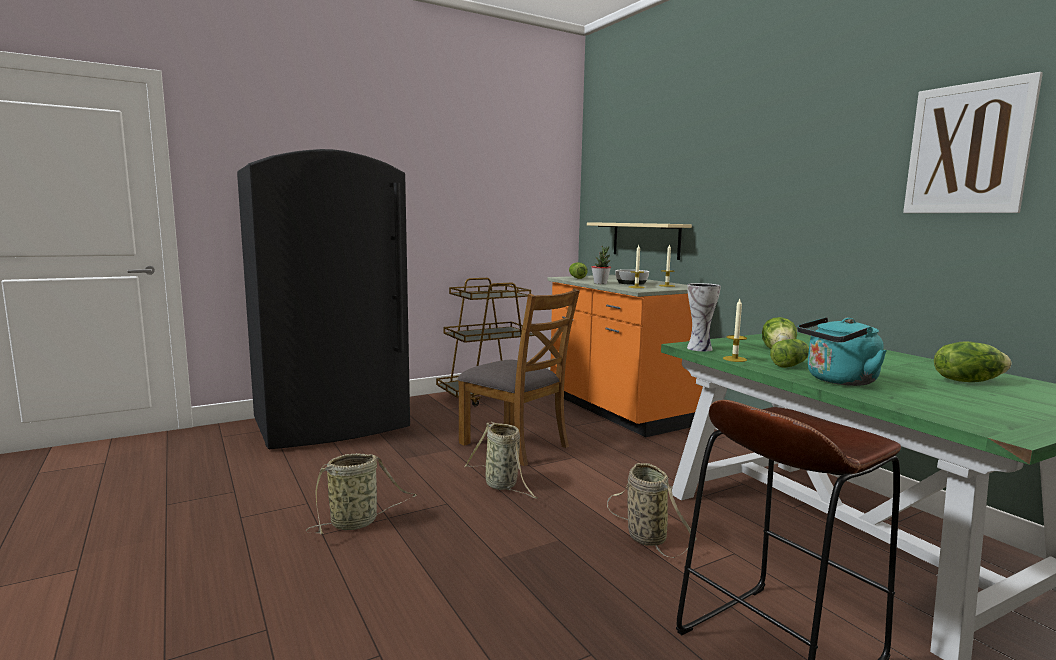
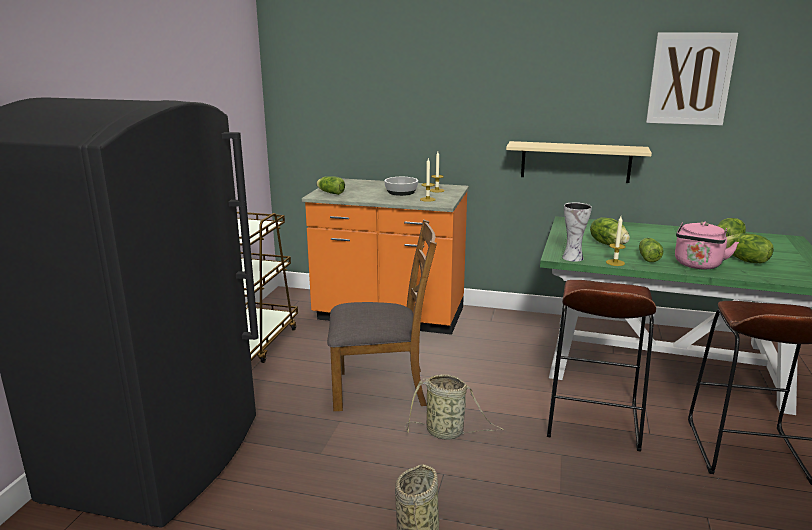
camera: 45 degrees left, 10 degrees up
(600, 283) = (383, 199): potted plant -> none
(644, 536) = (592, 420): basket -> brown stool
(645, 240) = (376, 140): beige shelf -> beige shelf (575, 162)
(838, 381) = (698, 265): turquoise kettle -> pink kettle
(934, 393) = (745, 260): none -> lettuce

